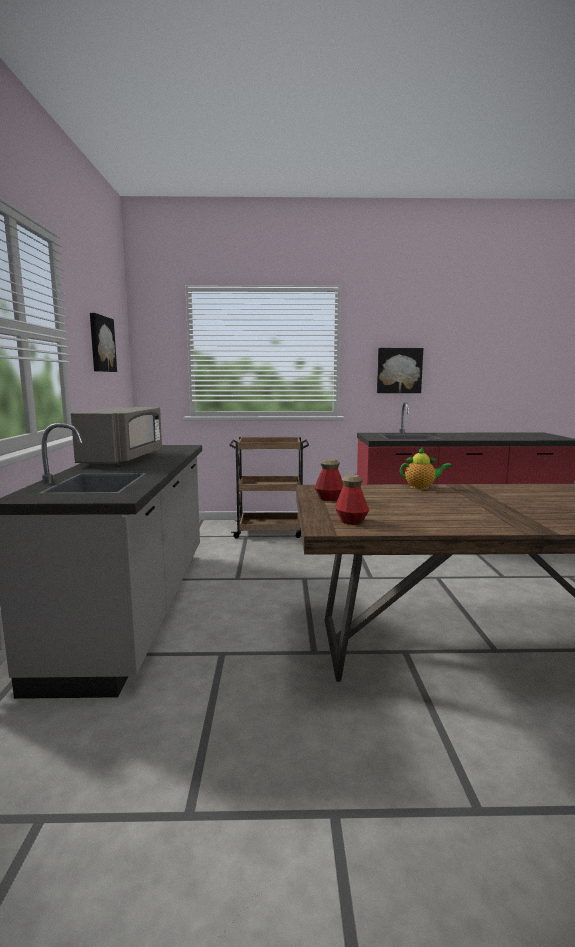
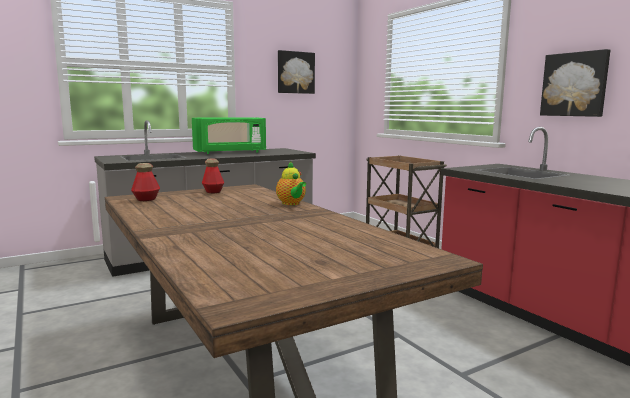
camera: 60 degrees right, 0 degrees up
(123, 459) = (230, 152): grey microwave -> green microwave

